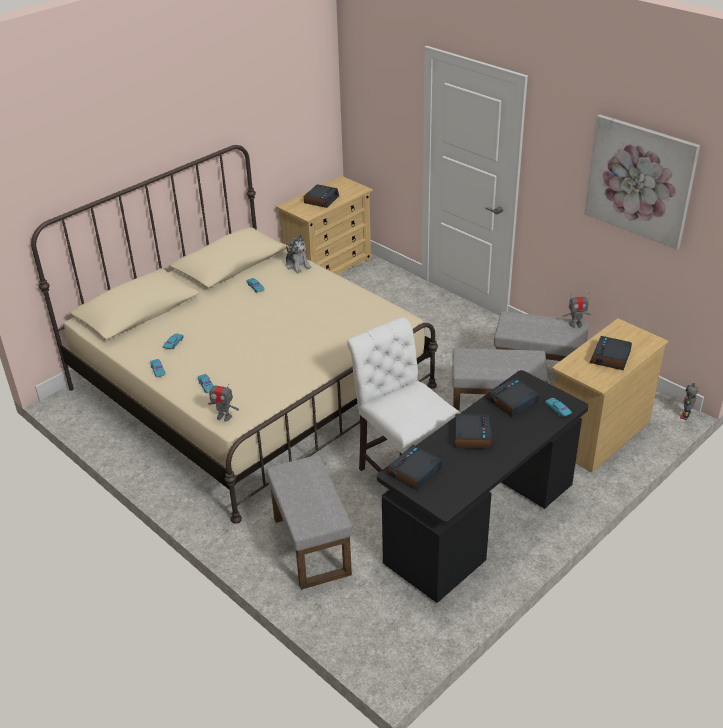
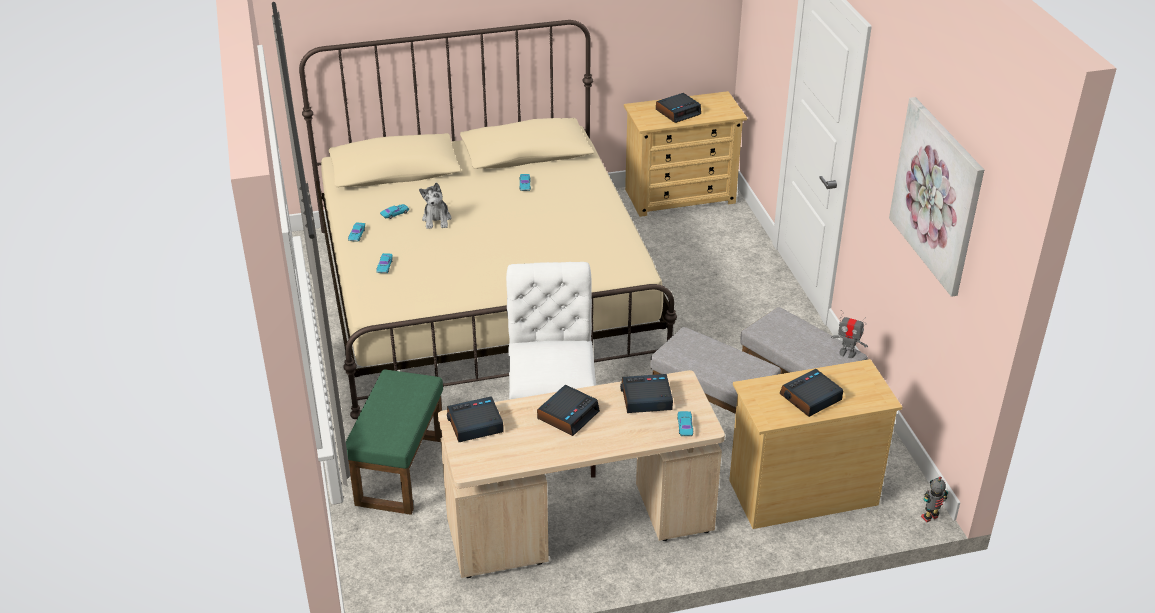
camera: 30 degrees right, 0 degrees up
(224, 417) = (371, 302): toy robot -> none
(297, 265) = (589, 176): plush toy -> plush toy (437, 219)
(313, 546) = (401, 471): grey ottoman -> green ottoman
(481, 525) = (580, 527): black desk -> beige desk

